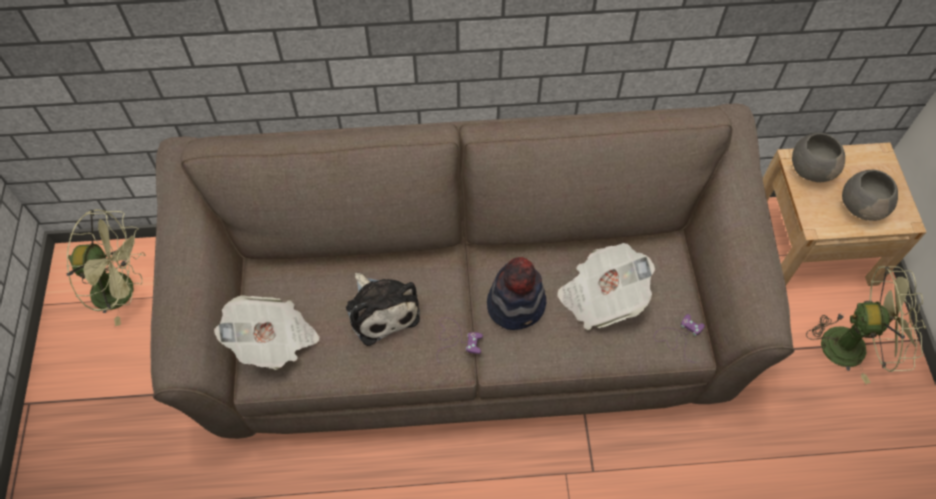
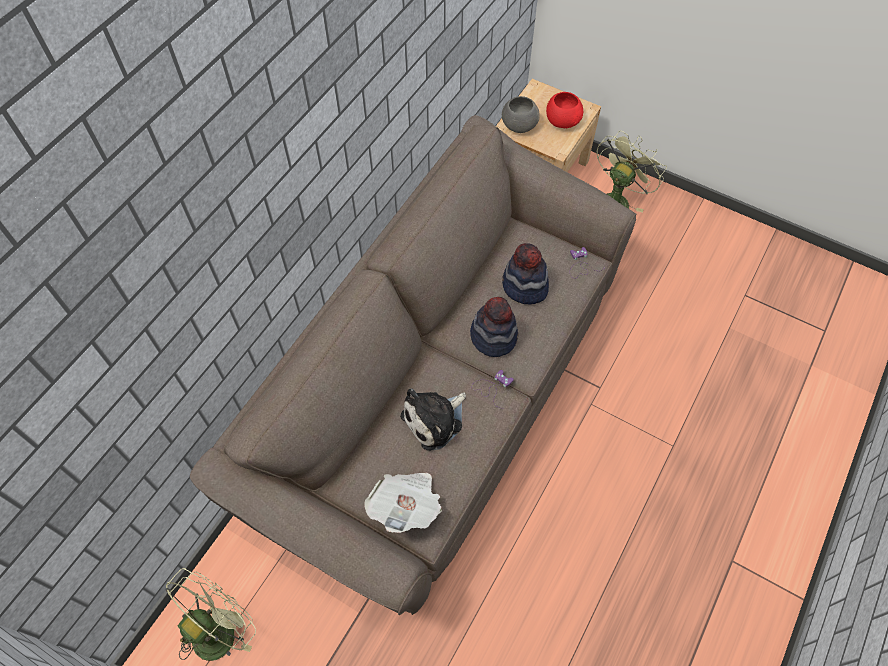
camera: 55 degrees left, 0 degrees up
(381, 309) = (435, 420): plush toy -> plush toy turned 135 degrees clockwise
(601, 297) = (524, 286): newspaper -> hat
(862, 205) = (562, 120): grey bowl -> red bowl

